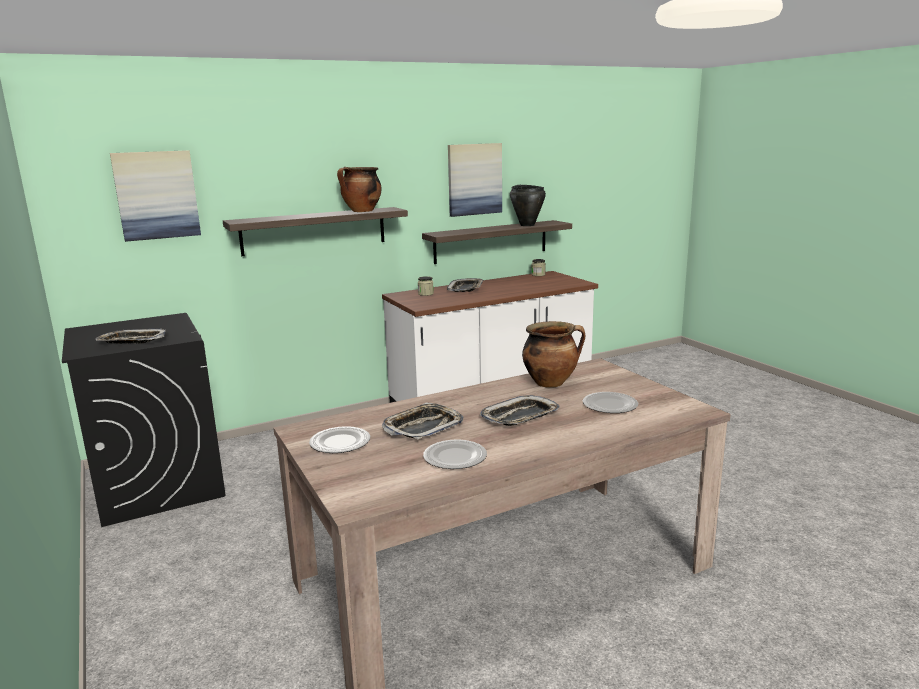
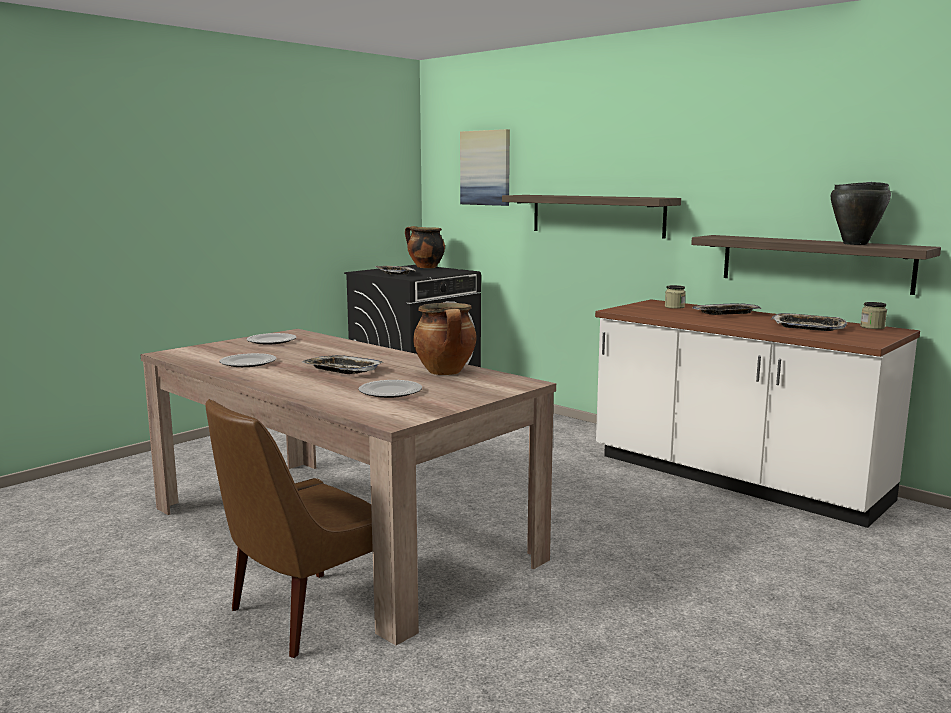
camera: 70 degrees right, 5 degrees down
(361, 211) = (624, 197): cooking pot -> cooking pot (425, 267)
(423, 427) = (308, 352): tray -> tray (808, 327)
(474, 179) = (796, 170): picture -> none
(662, 608) = (302, 615): none -> brown chair

